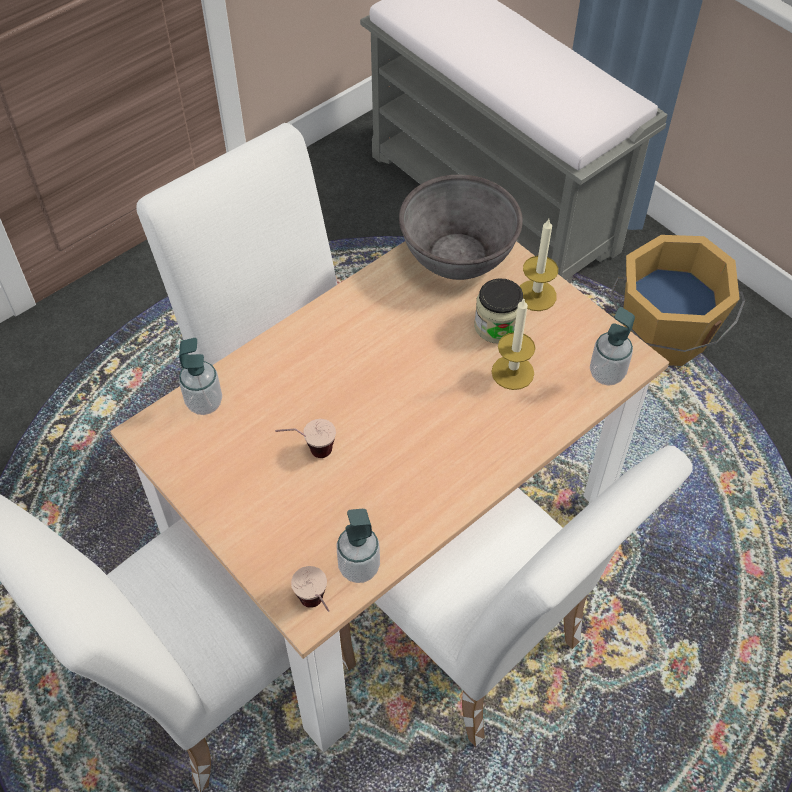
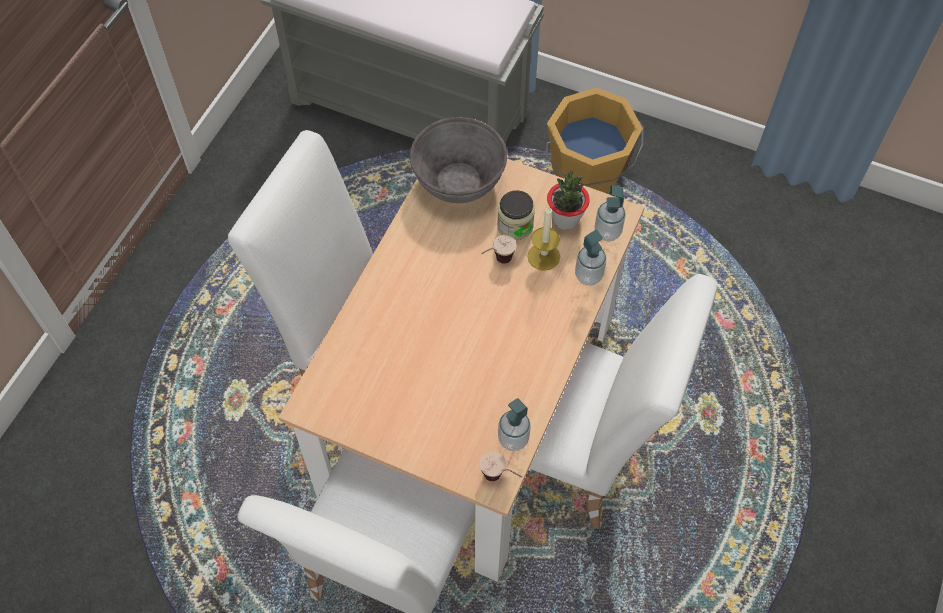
camera: 25 degrees left, 5 degrees up
(204, 403) = (336, 367): soap dispenser -> soap dispenser (588, 276)
(308, 453) = (433, 373): cup -> cup (497, 262)
(536, 295) = (530, 191): candle -> none
(562, 341) = (565, 219): none -> potted plant

